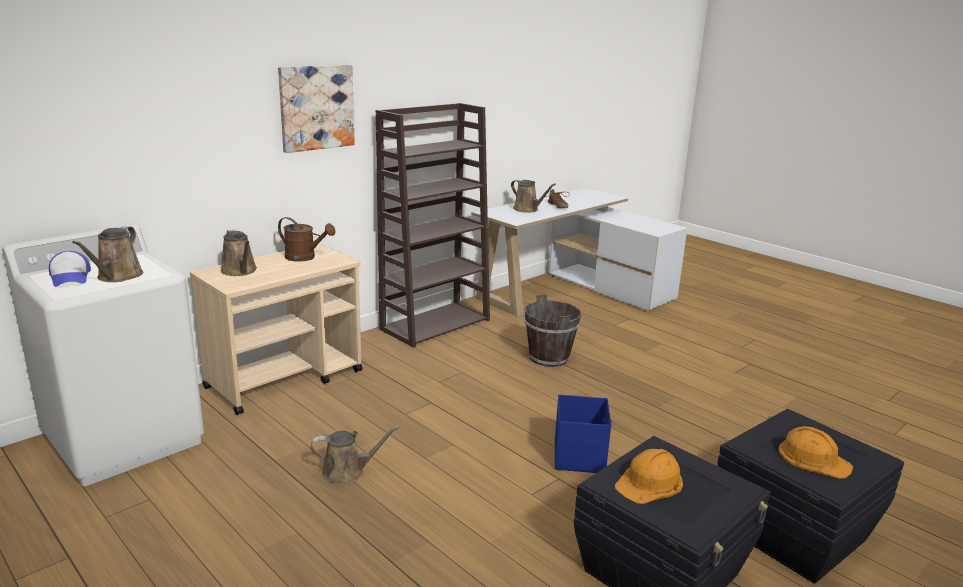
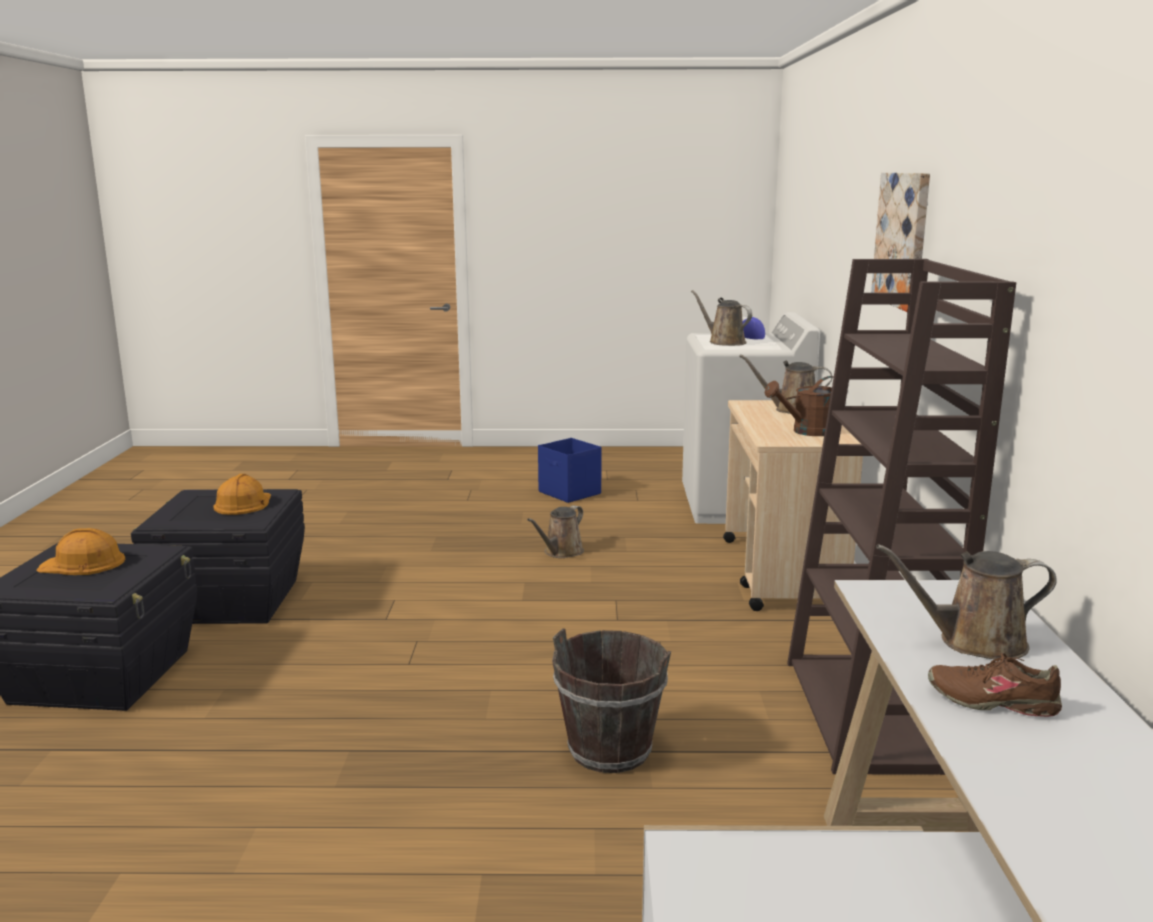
camera: 135 degrees right, 5 degrees down
(579, 456) = (387, 644): blue storage box -> blue storage box (570, 493)

